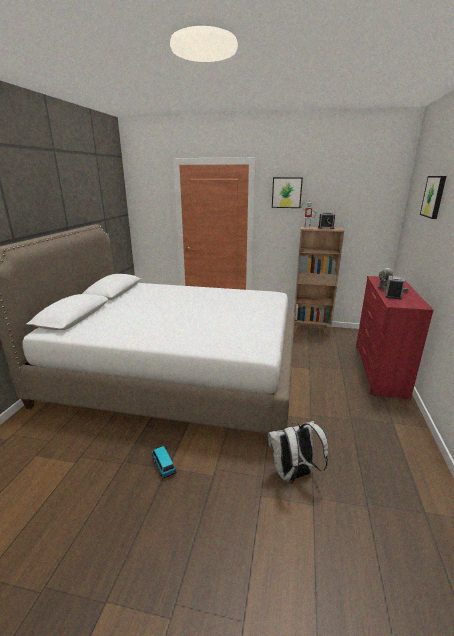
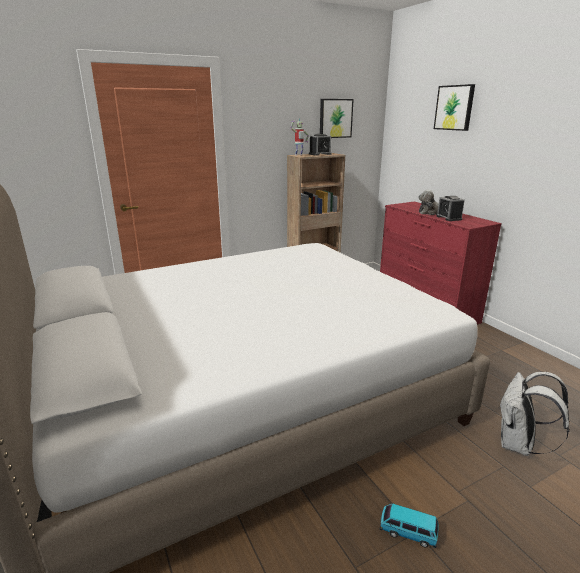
camera: 40 degrees left, 0 degrees up
(286, 192) = (264, 109): picture -> picture (335, 118)

